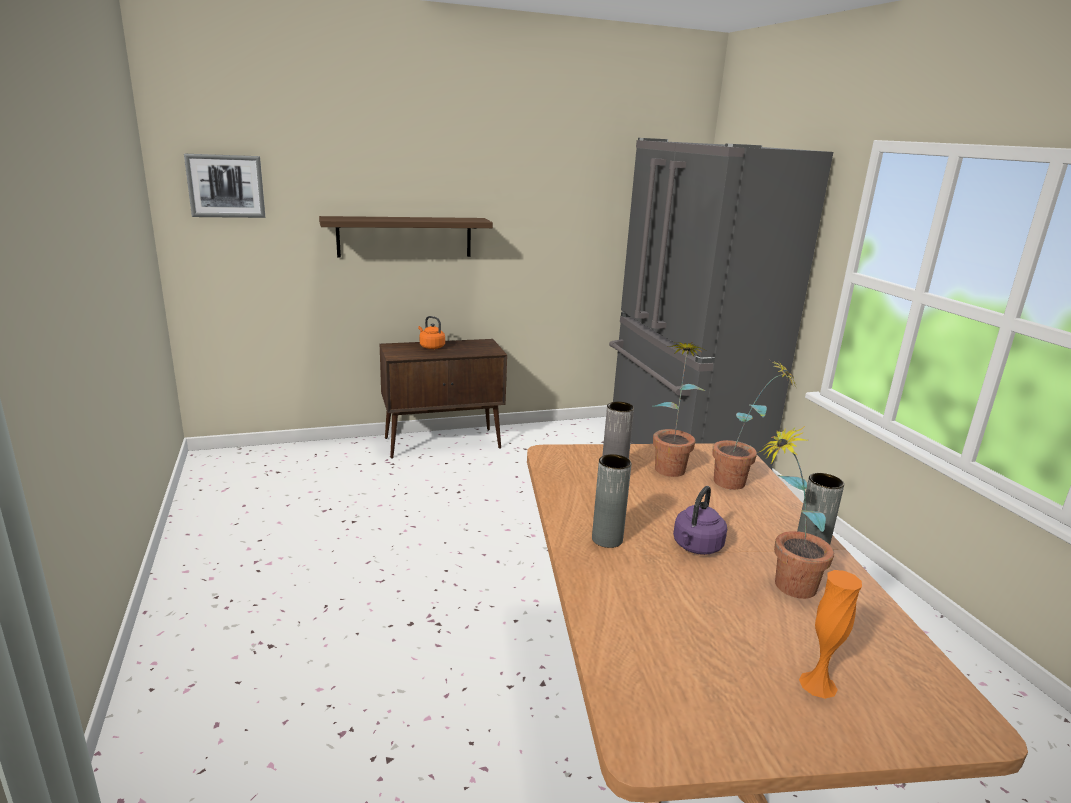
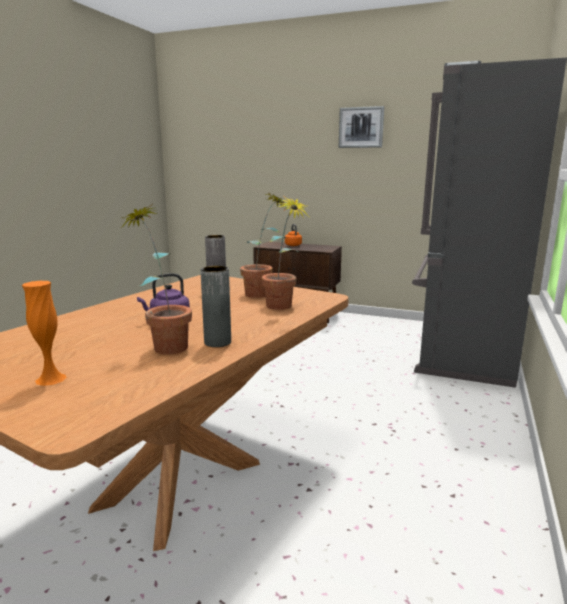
camera: 40 degrees right, 5 degrees down
(226, 186) = (194, 142): picture -> picture (361, 127)
(405, 237) = (286, 172): shelf -> none
(607, 539) = (133, 307): grey vase -> none

